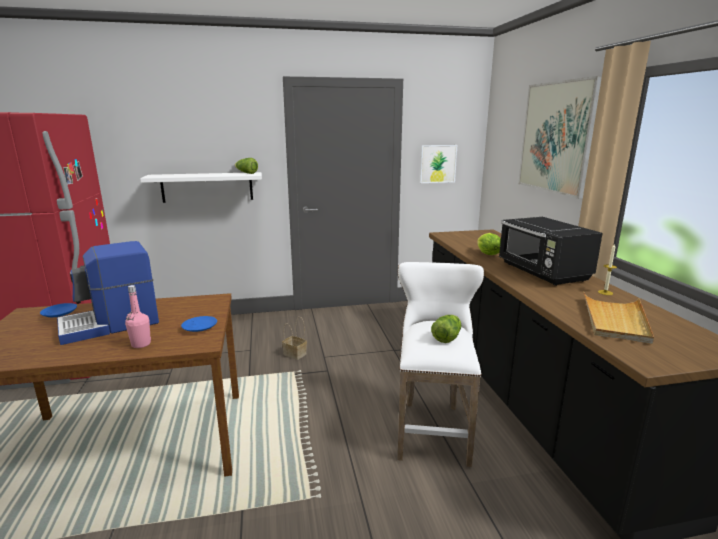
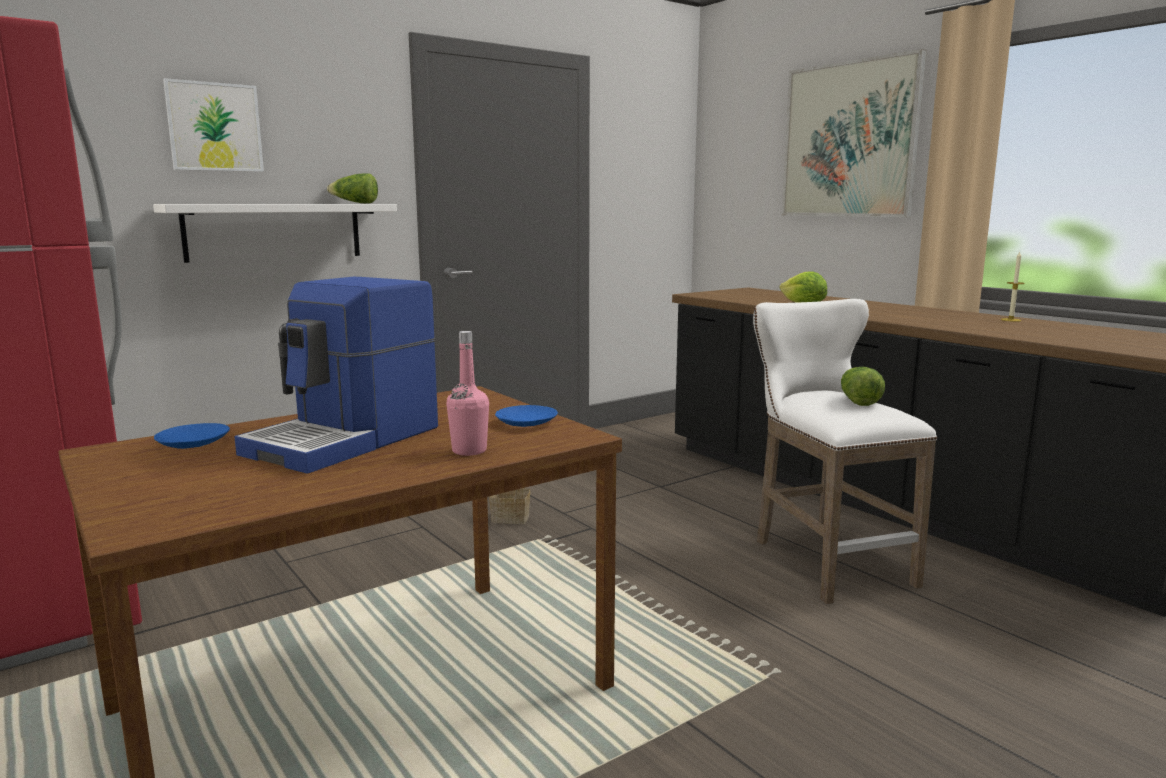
camera: 25 degrees left, 5 degrees down
(438, 164) = (638, 196): picture -> picture (214, 127)
(543, 273) = (908, 313): black microwave -> none
(615, 320) = (1073, 335): beige tray -> none

